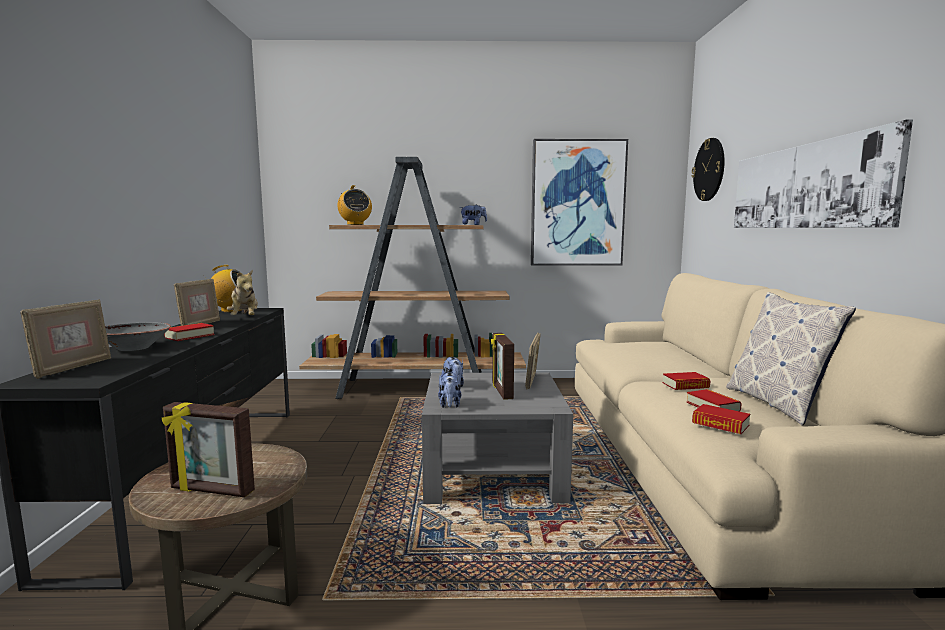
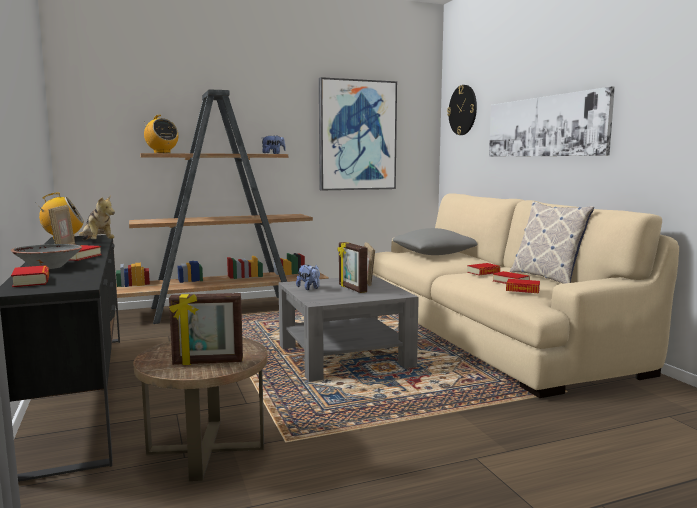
camera: 20 degrees left, 0 degrees up
(73, 368) = (31, 281): picture frame -> book
(449, 405) = (322, 300): plush toy -> none
(644, 349) = (433, 254): none -> grey pillow

